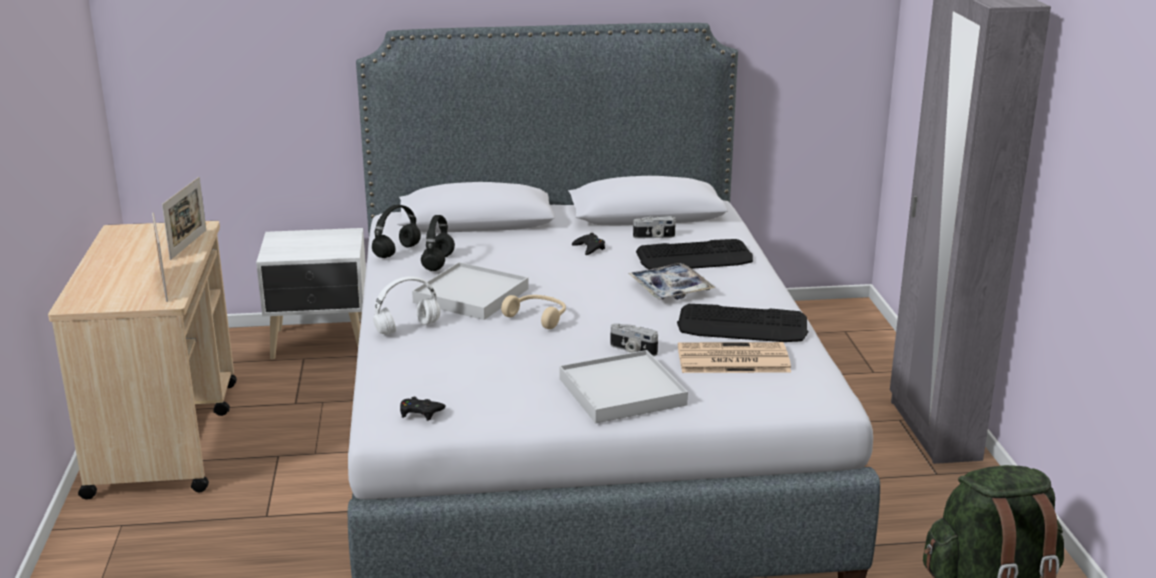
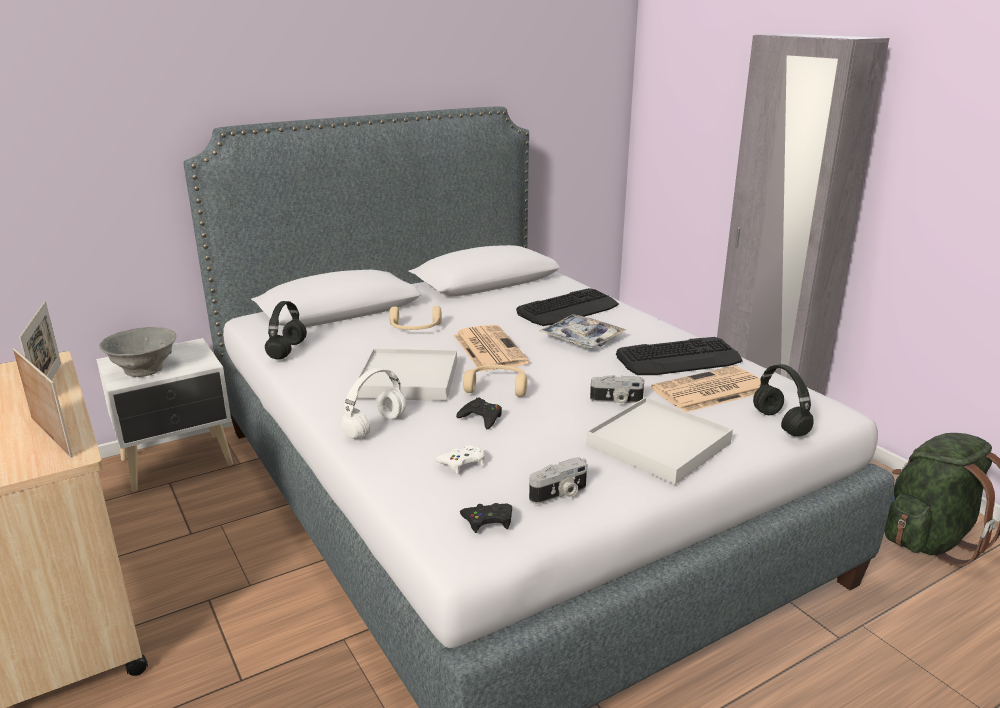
camera: 25 degrees left, 0 degrees up
(295, 248) = (144, 369): none -> grey bowl
(438, 263) = (342, 354): black headphones -> black headphones (781, 424)
(443, 369) = (462, 462): none -> white game controller
(525, 251) = (415, 329): none -> beige headphones
(570, 282) = (488, 349): none -> newspaper
(589, 248) = (470, 316): black game controller -> black game controller (481, 418)
(654, 237) = (514, 298): camera -> camera (559, 494)

